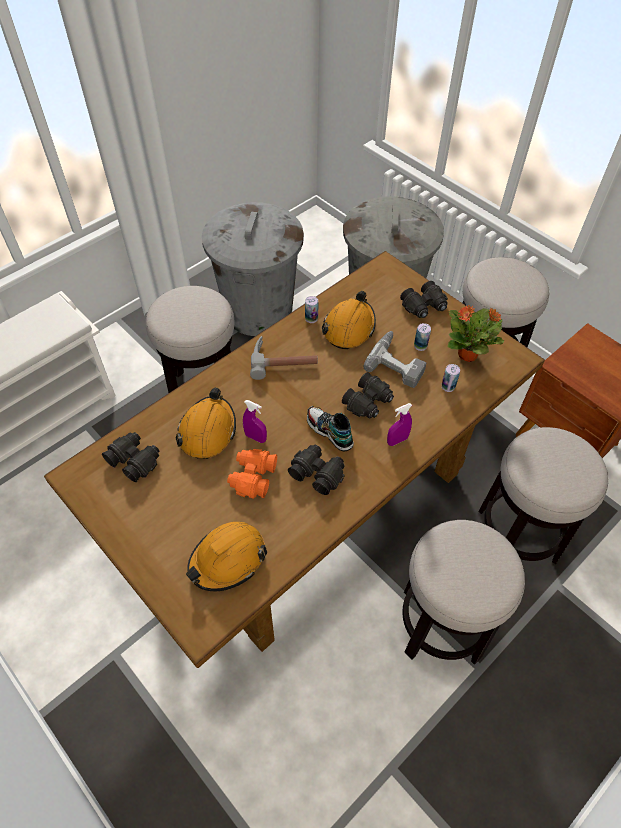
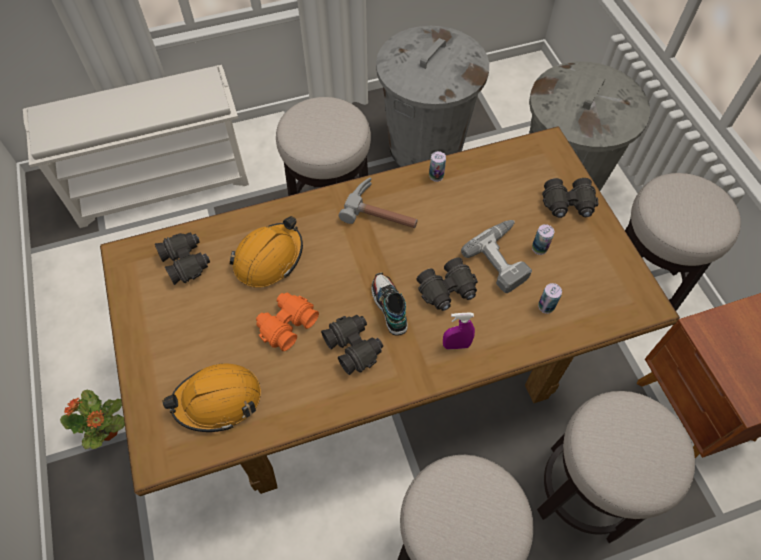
camera: 25 degrees right, 5 degrees up
(255, 437) = (311, 284): purple spray bottle -> none
(349, 327) = (471, 200): orange hard hat -> none
(468, 355) = (589, 278): potted plant -> potted plant (109, 432)

